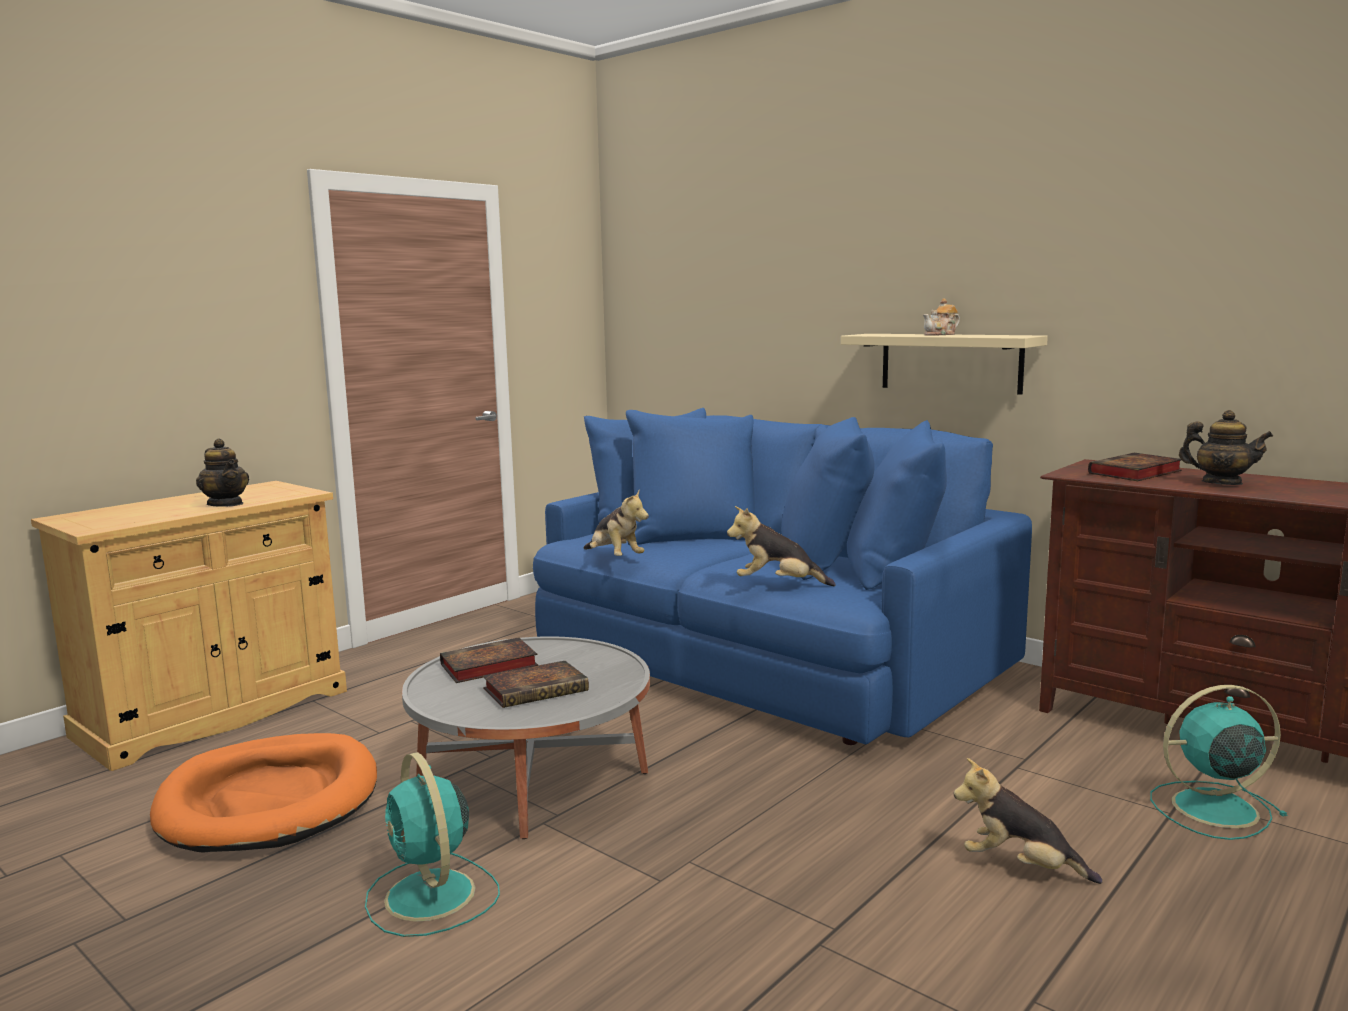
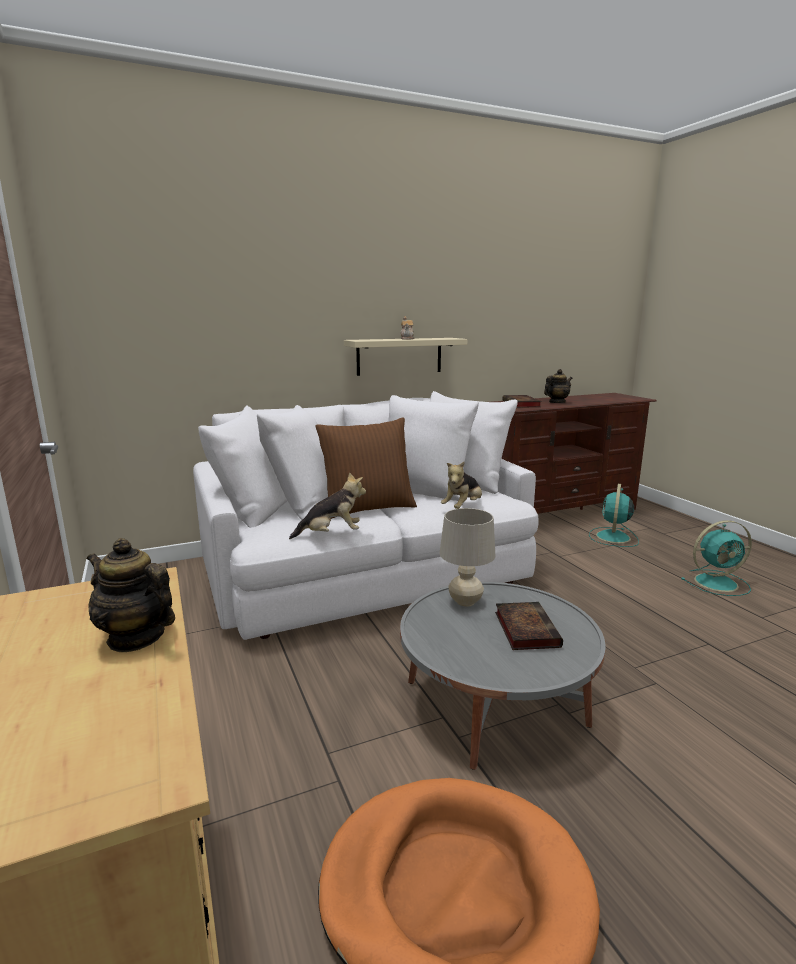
camera: 65 degrees left, 5 degrees up
(226, 504) = (136, 637): teapot -> teapot turned 135 degrees counterclockwise
(431, 897) = (670, 790): turquoise fan -> turquoise fan (717, 582)
(487, 666) = (459, 641): book -> none
(579, 657) = (465, 602): none -> beige table lamp
(708, 553) = (367, 508): none -> brown pillow
(768, 657) = (366, 569): blue sofa -> white sofa
(1020, 867) = (654, 585): plush toy -> none

